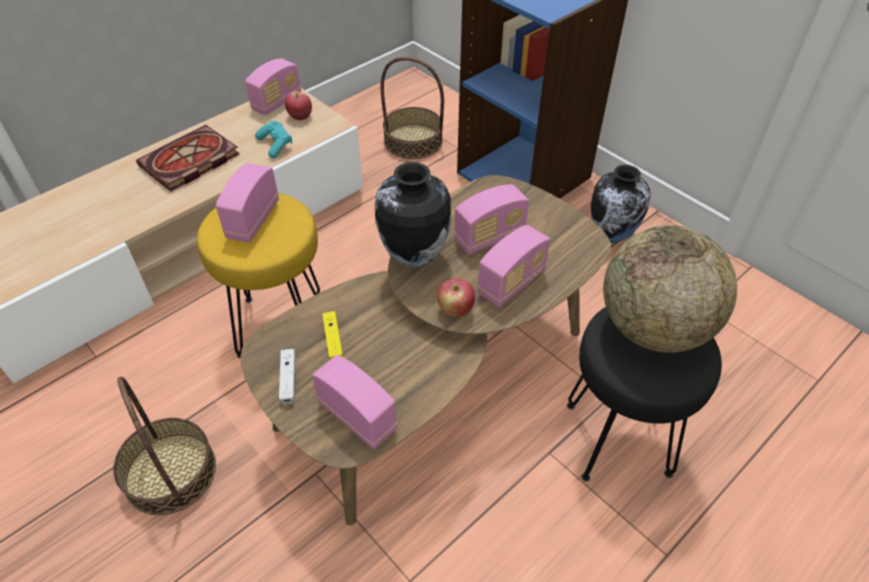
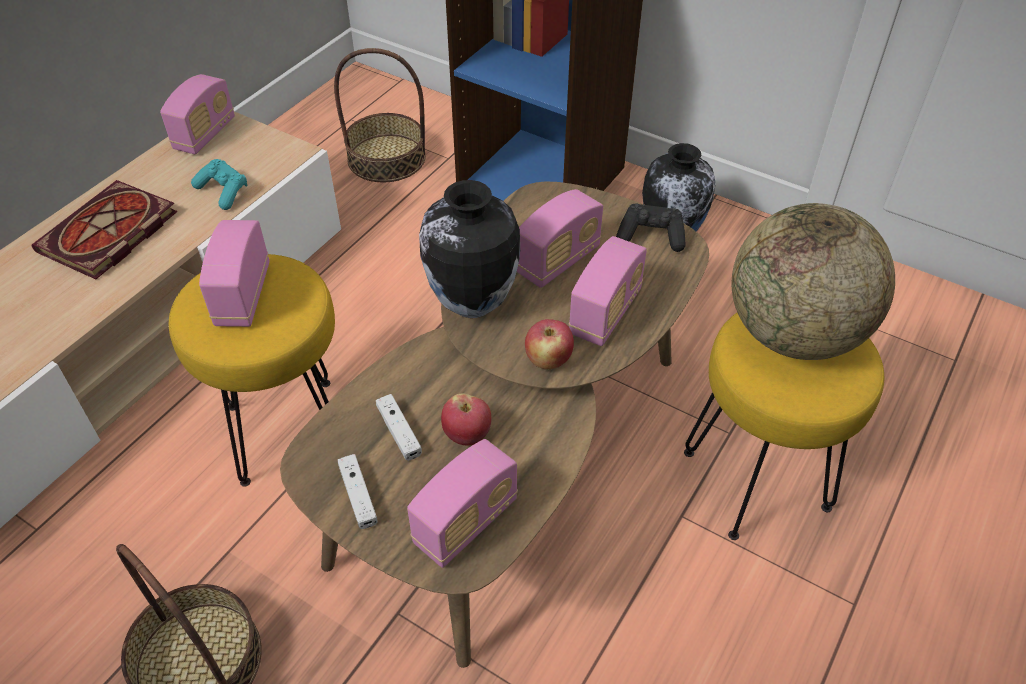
camera: 15 degrees left, 0 degrees up
(300, 117) = (244, 149): apple -> apple (467, 435)
(333, 340) = (399, 432): yellow game controller -> white game controller
(357, 417) = (466, 523): radio -> radio turned 105 degrees clockwise
(568, 231) = (651, 236): none -> black game controller
(619, 439) = (758, 480): black stool -> yellow stool

